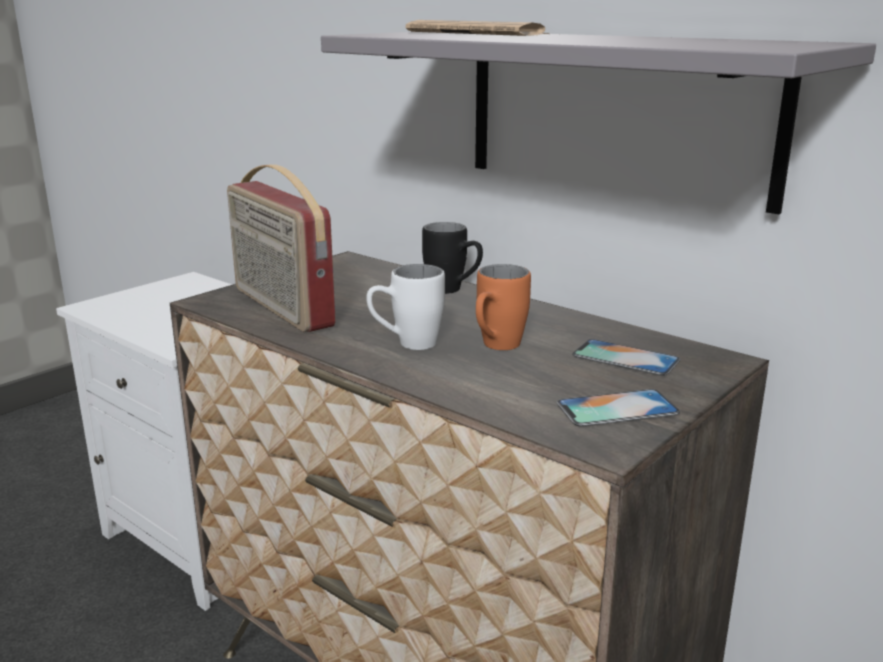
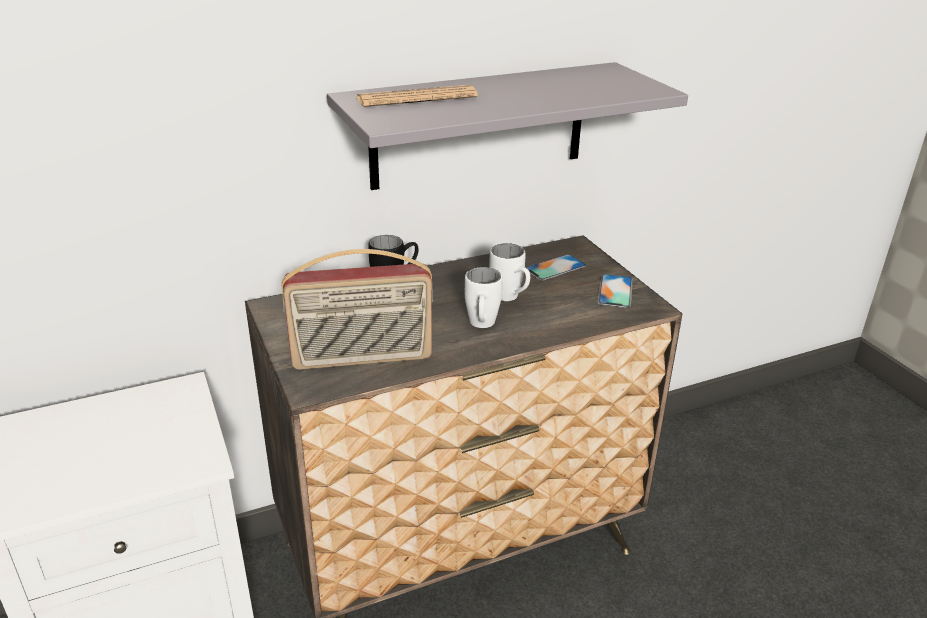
camera: 65 degrees left, 10 degrees up
(496, 348) = (510, 299): orange mug -> white mug

